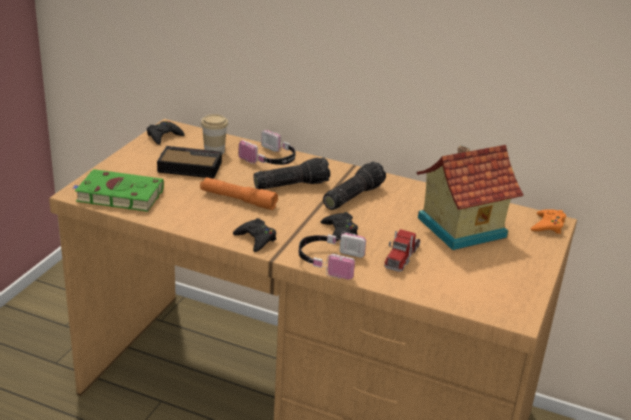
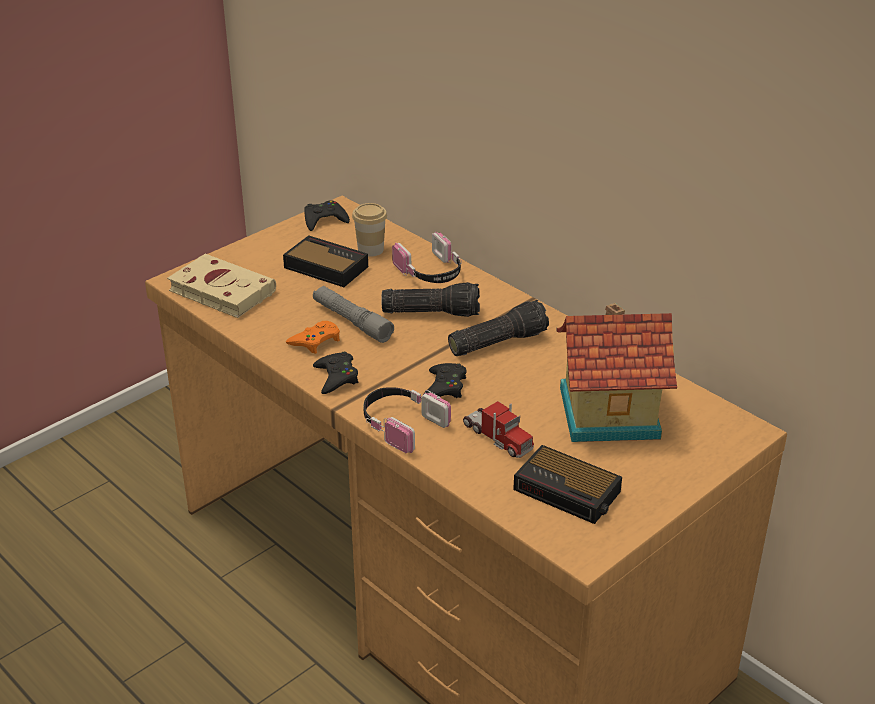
camera: 25 degrees right, 5 degrees up
(117, 195) = (219, 290): green book -> beige book
(238, 200) = (352, 321): orange flashlight -> grey flashlight
(402, 257) = (497, 437): toy truck -> toy truck turned 90 degrees counterclockwise
(476, 281) = (569, 491): none -> alarm clock
(548, 225) = (734, 433): orange game controller -> orange game controller (315, 341)

